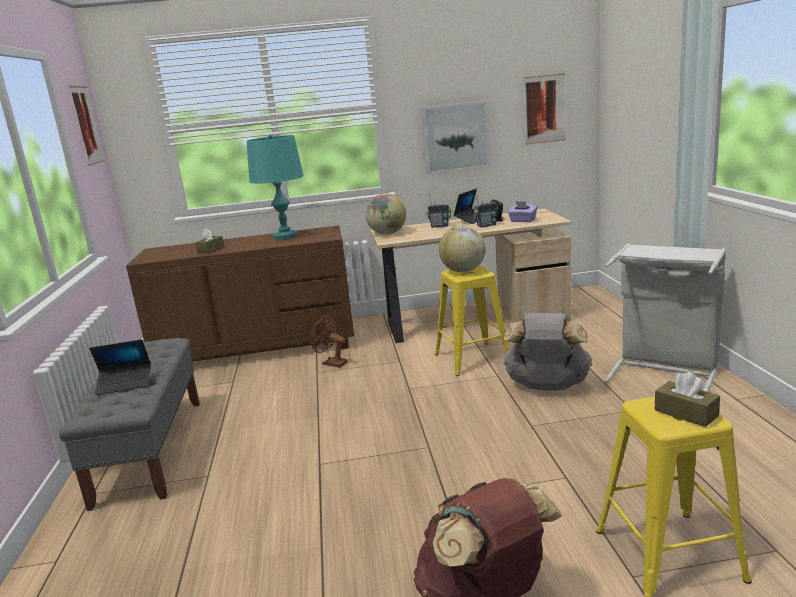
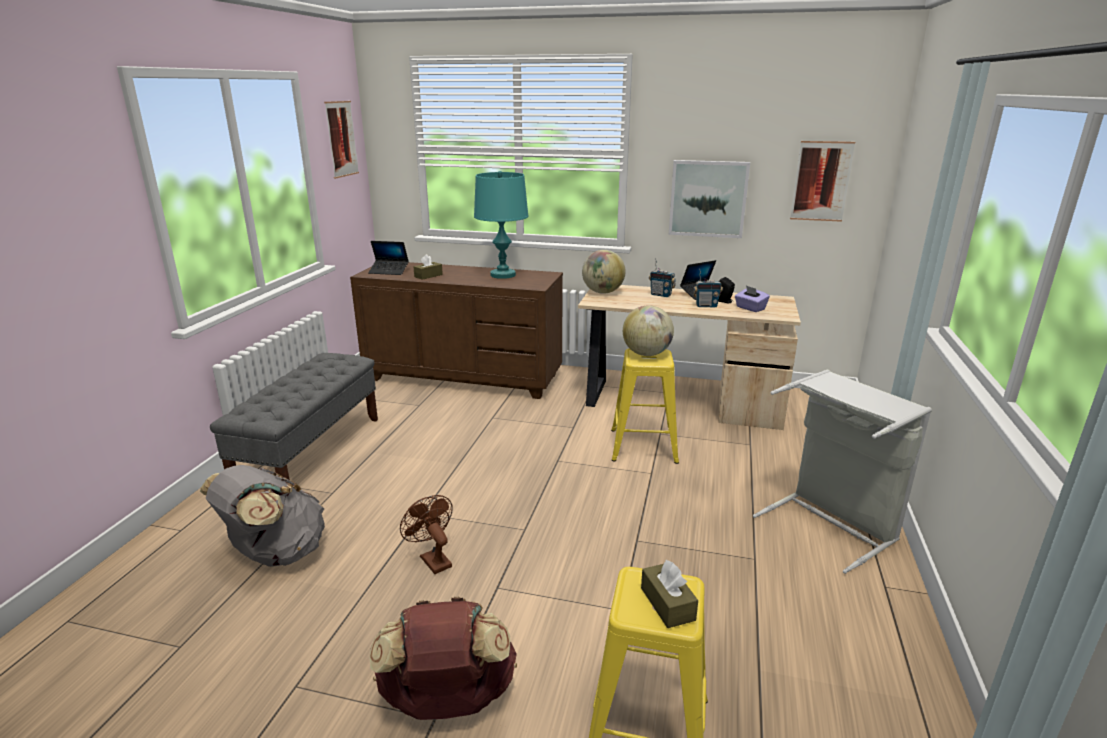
camera: 20 degrees right, 5 degrees up
(125, 384) = (285, 393): laptop -> laptop (389, 271)
(331, 363) = (512, 411): brown fan -> brown fan (432, 559)
(547, 387) = (689, 502): grey backpack -> grey backpack (275, 554)

